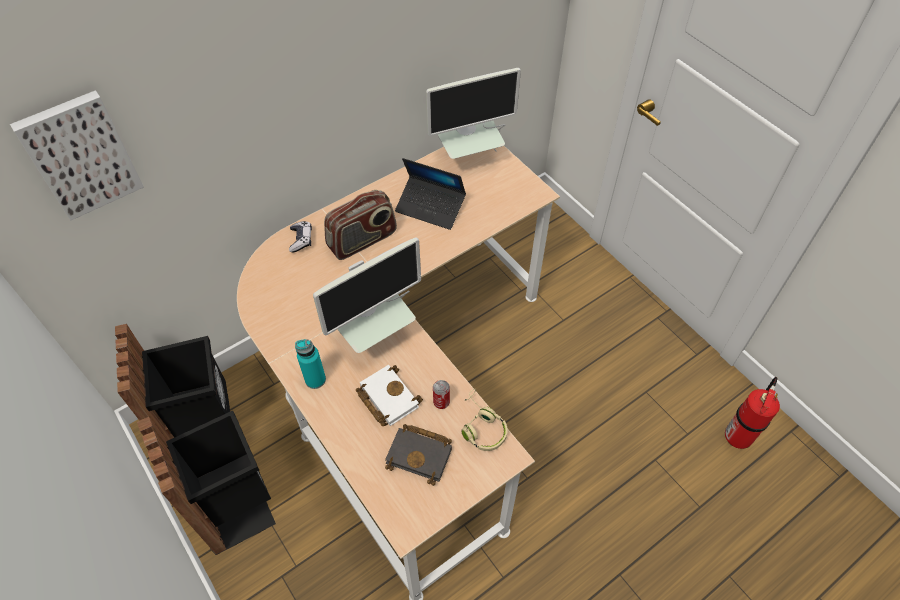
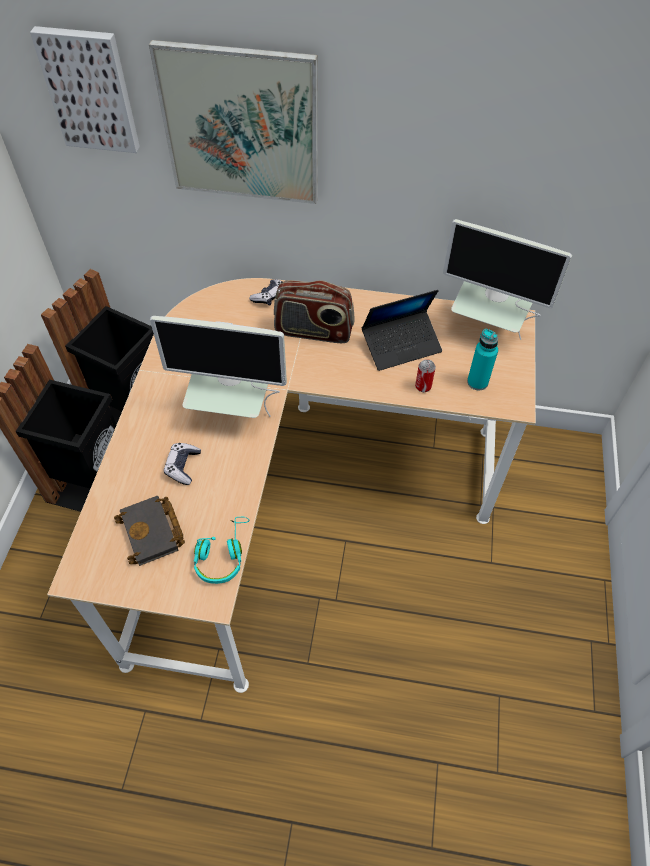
camera: 45 degrees right, 0 degrees up
(229, 110) = (241, 125): none -> picture
(315, 379) = (153, 408): turquoise bottle -> turquoise bottle (477, 382)
(386, 398) = (183, 466): white book -> game controller
(430, 207) = (401, 345): laptop -> laptop turned 90 degrees counterclockwise
(441, 402) = (217, 507): can -> can (423, 386)
(481, 426) = (222, 555): beige headphones -> turquoise headphones
(738, 435) = (550, 826): fire extinguisher -> none

